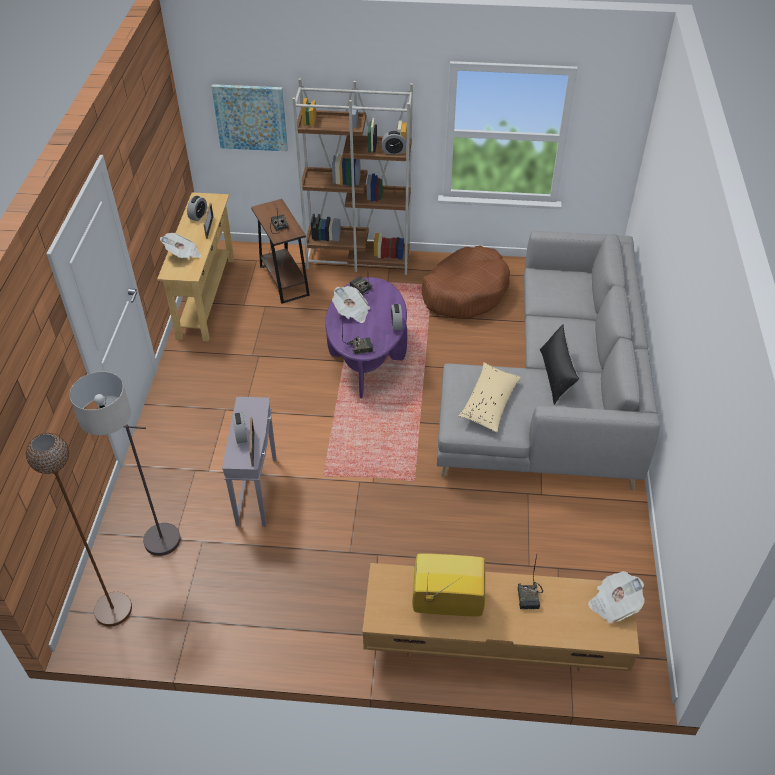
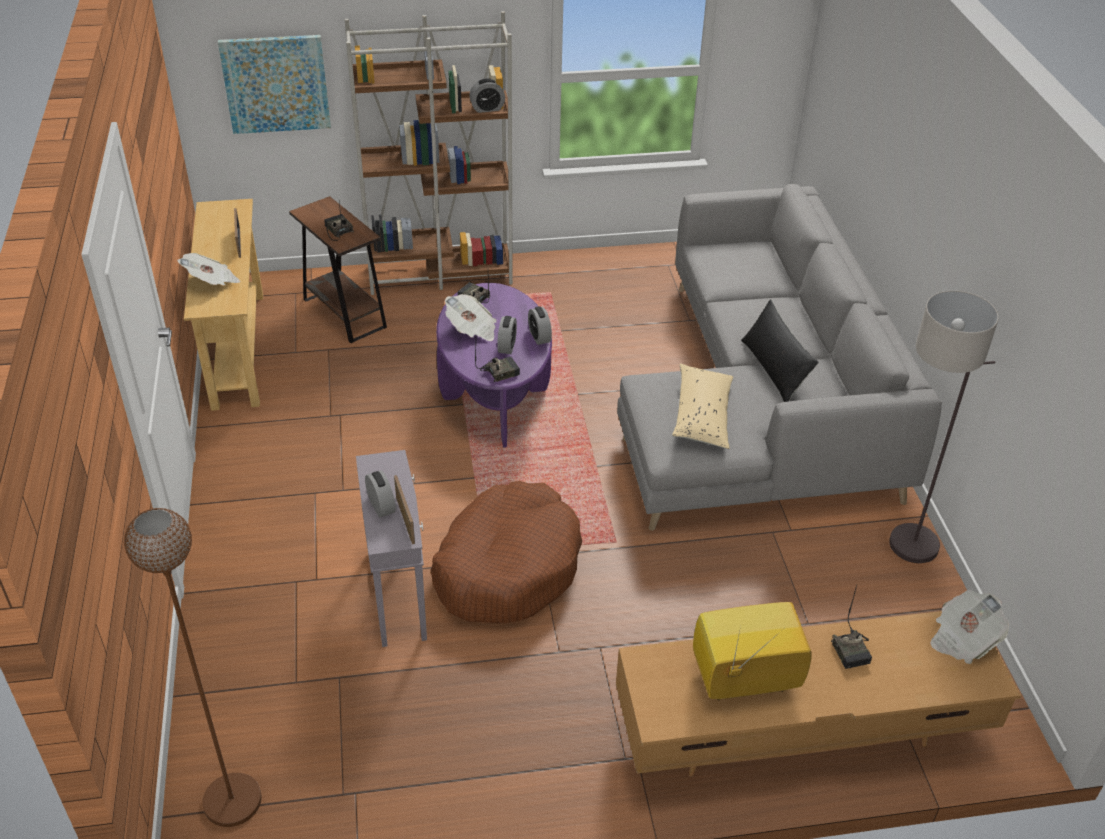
camera: 15 degrees left, 5 degrees down
(151, 539) = (260, 689): grey floor lamp -> grey floor lamp (899, 546)
(198, 216) = (217, 231): alarm clock -> alarm clock (507, 346)
(465, 292) = (598, 295): brown dog bed -> brown dog bed (507, 567)

